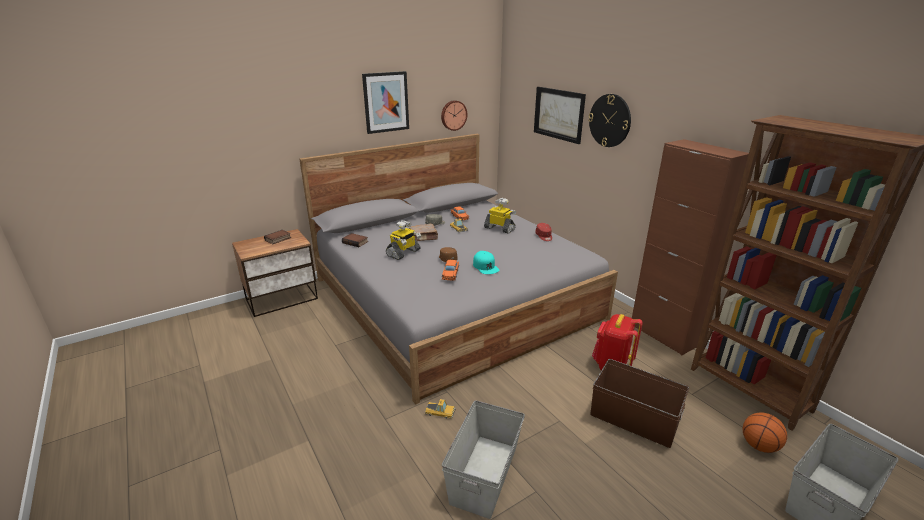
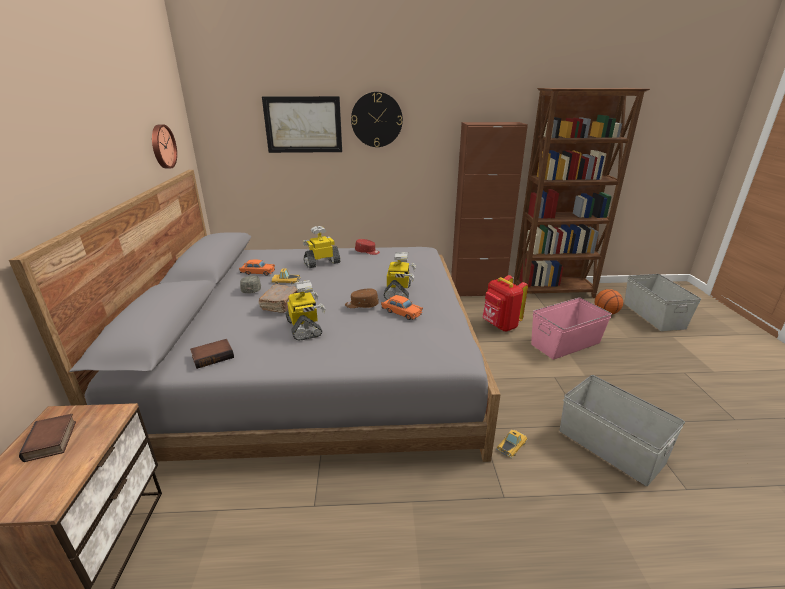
camera: 60 degrees left, 0 degrees up
(386, 102) = (94, 129): picture -> none
(485, 266) = (398, 292): turquoise cap -> toy robot
(634, 419) = (566, 343): brown storage box -> pink storage box

